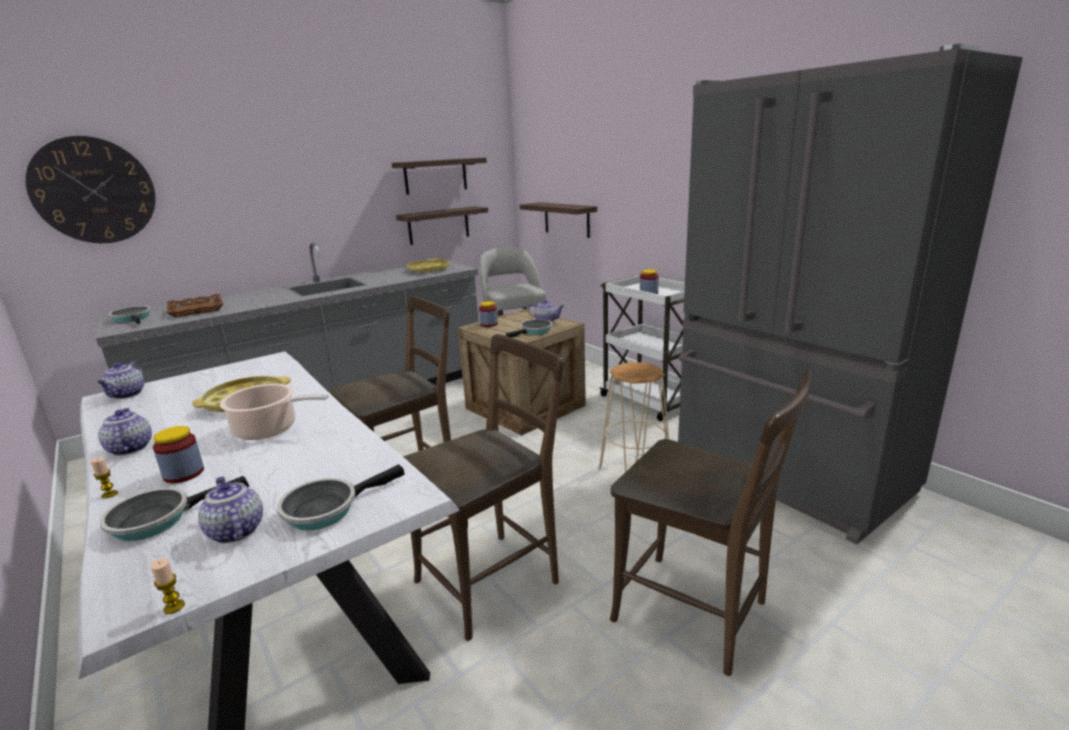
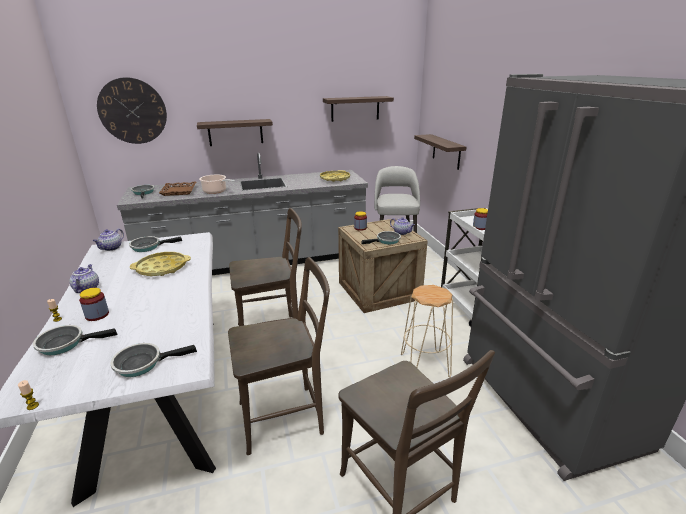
camera: 20 degrees right, 5 degrees up
(195, 382) = (148, 246): none -> frying pan
(235, 531) = (91, 364): teapot -> none
(269, 429) = (158, 293): cooking pot -> cooking pot (216, 191)
(438, 225) = (353, 144): shelf -> shelf (235, 132)

